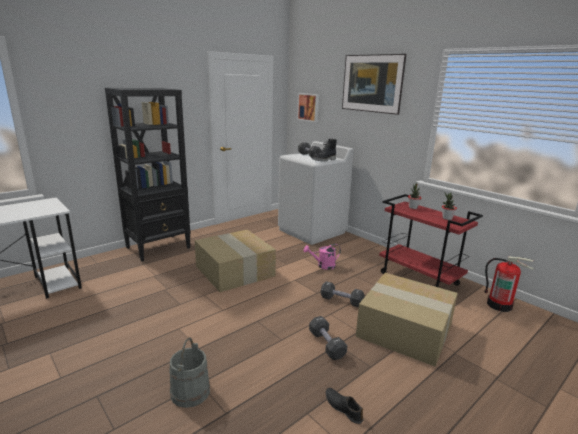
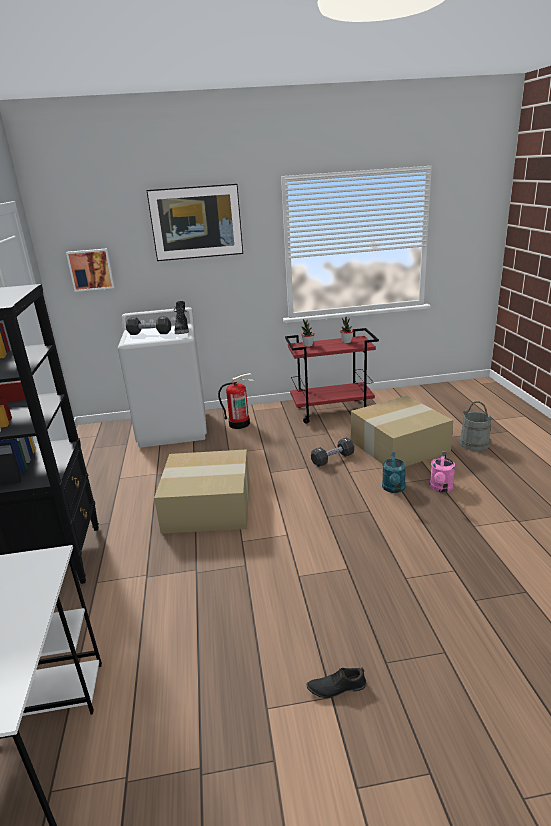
camera: 55 degrees left, 5 degrees up
(190, 392) = (415, 587): grey bucket -> grey bucket (474, 443)
(323, 266) = (259, 447): pink watering can -> pink watering can (441, 488)
(326, 345) = (393, 489): black dumbbell -> turquoise watering can
(343, 407) = (475, 507): black shoe -> black shoe (336, 687)
(499, 305) = (396, 397): fire extinguisher -> fire extinguisher (239, 424)

